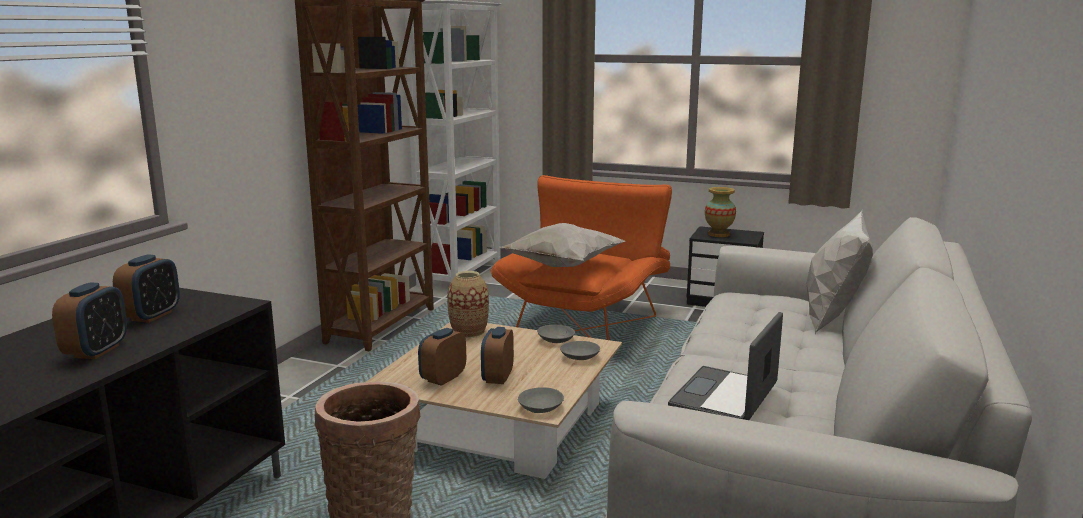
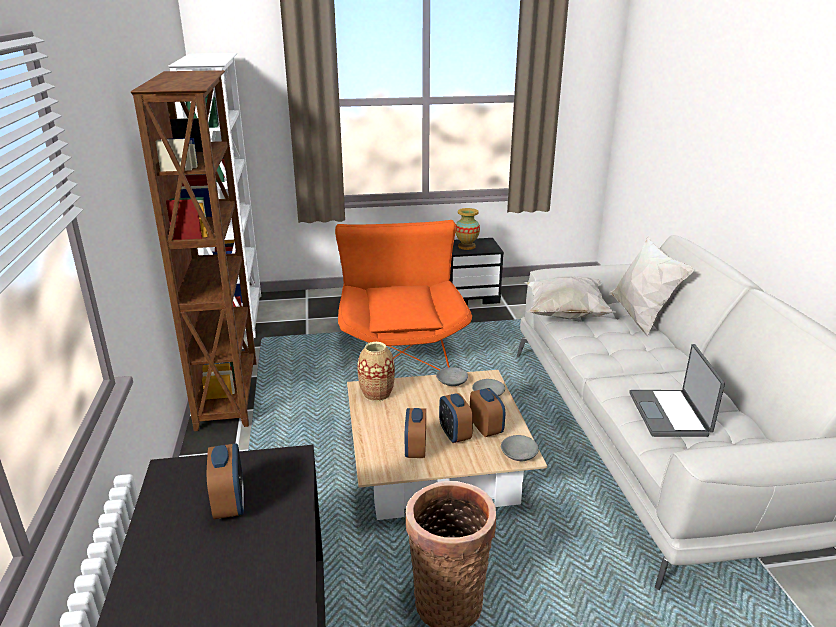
camera: 30 degrees left, 10 degrees up
(96, 351) = (252, 573): alarm clock -> alarm clock (486, 429)
(562, 266) = (395, 308): white pillow -> white pillow (564, 314)

